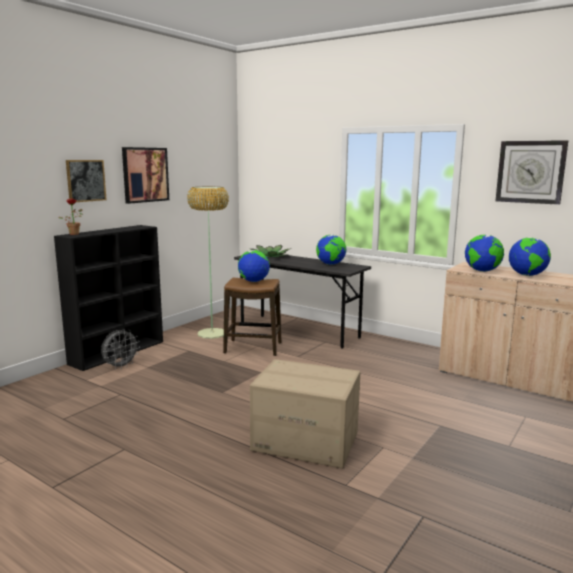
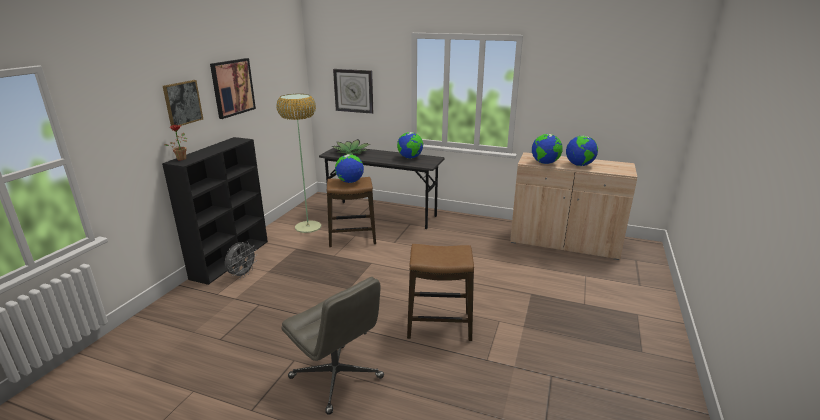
camera: 15 degrees left, 10 degrees up
(159, 473) = (337, 378): none -> grey office chair
(306, 441) = (439, 325): cardboard box -> stool
(530, 172) = (577, 78): wall clock -> wall clock (354, 91)

